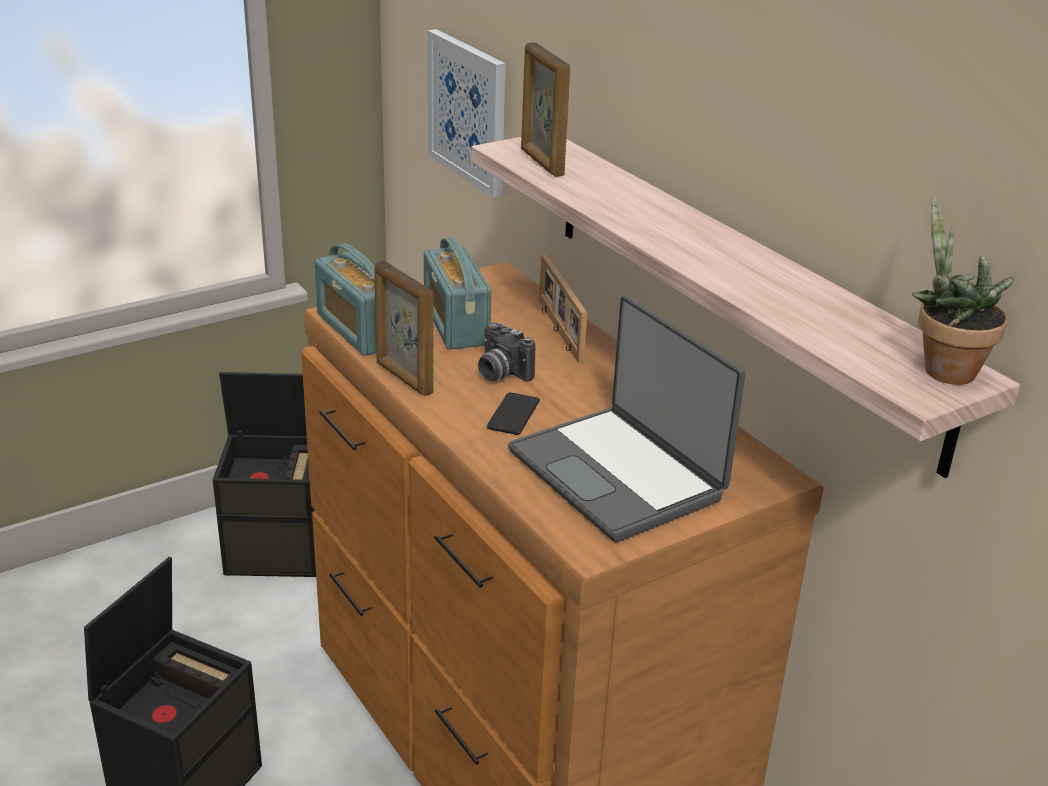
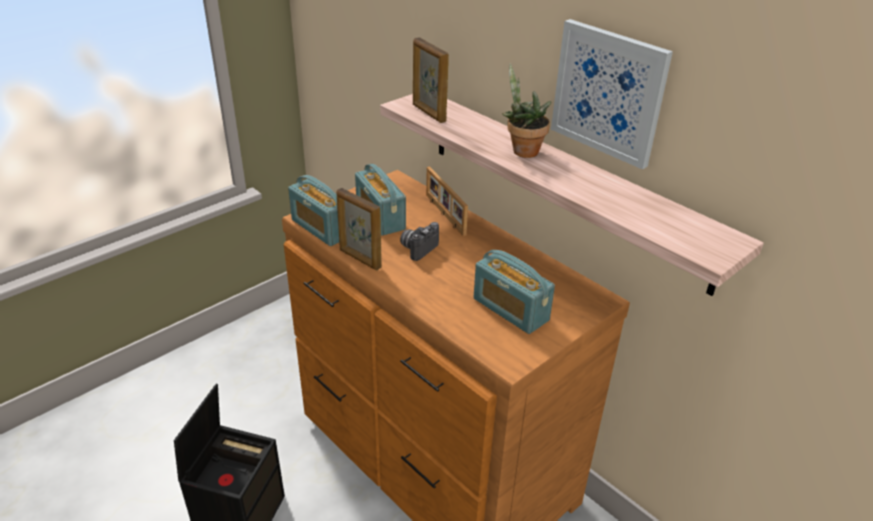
camera: 10 degrees left, 5 degrees up
(278, 550) = (261, 354): black storage box -> none
(468, 111) = (362, 76): picture -> picture (608, 92)
(500, 373) = (418, 248): camera -> camera turned 90 degrees clockwise
(513, 414) = (435, 276): phone -> none
(618, 474) = (510, 309): laptop -> radio
(942, 369) = (717, 237): potted plant -> potted plant (522, 150)

